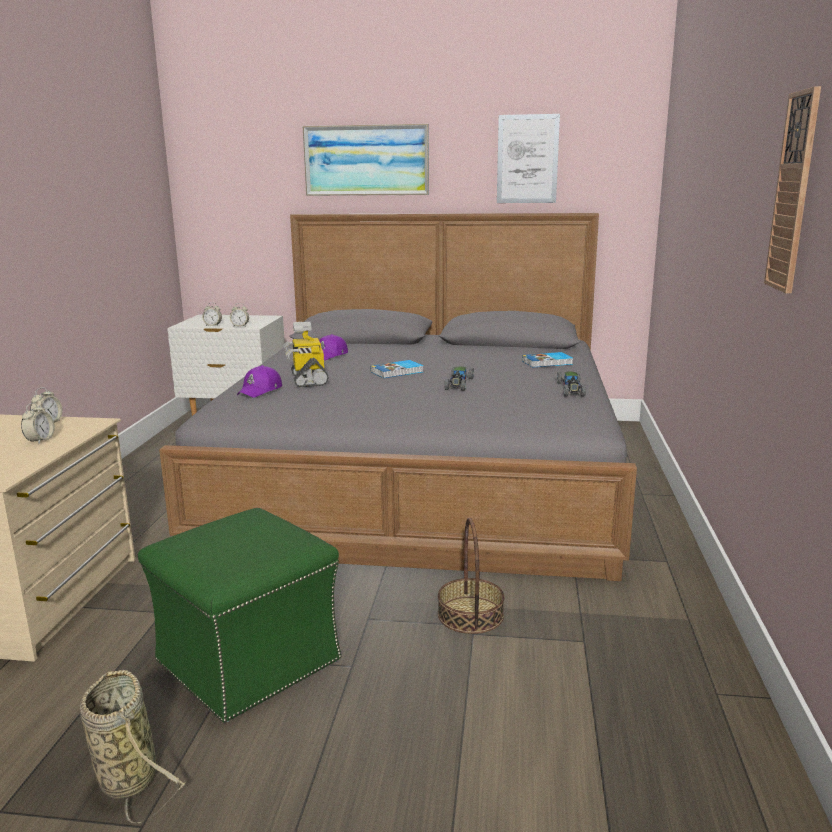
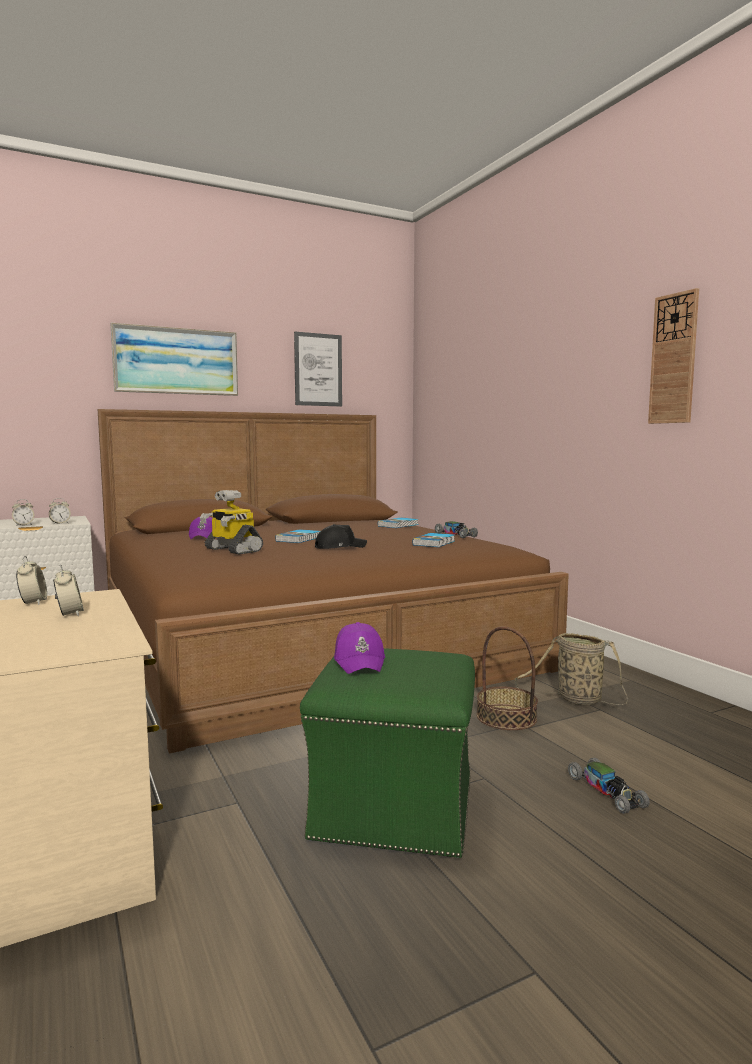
camera: 35 degrees left, 10 degrees down
(126, 775) = (447, 942): basket -> basket (575, 699)
(260, 390) = (204, 560): purple cap -> purple cap (360, 661)
(404, 390) = (339, 547): none -> black cap
(422, 473) = (306, 640): grey bed -> brown bed
(459, 384) = (370, 540): toy car -> toy car (606, 792)
(511, 400) = (435, 543): none -> book

